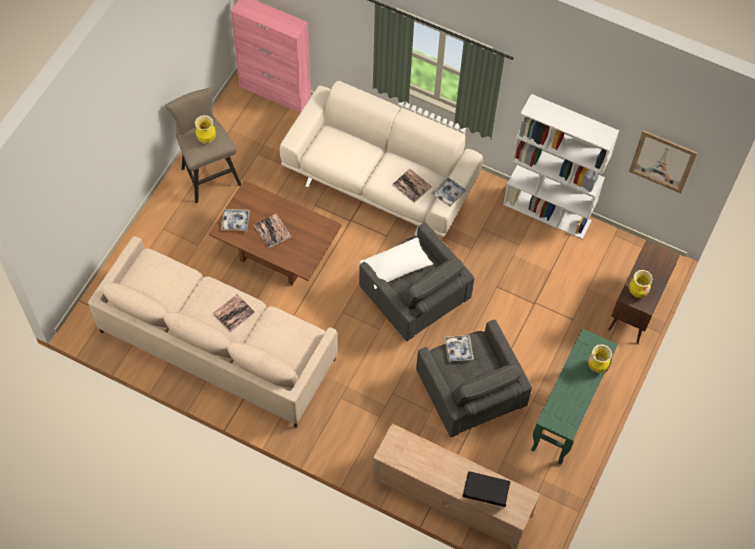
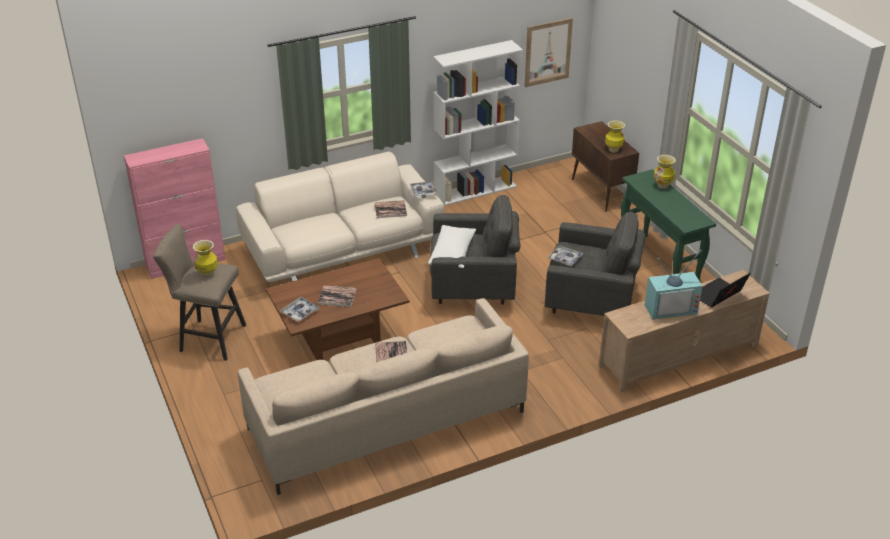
camera: 50 degrees left, 25 degrees down
(438, 466) = (670, 307): none -> television

